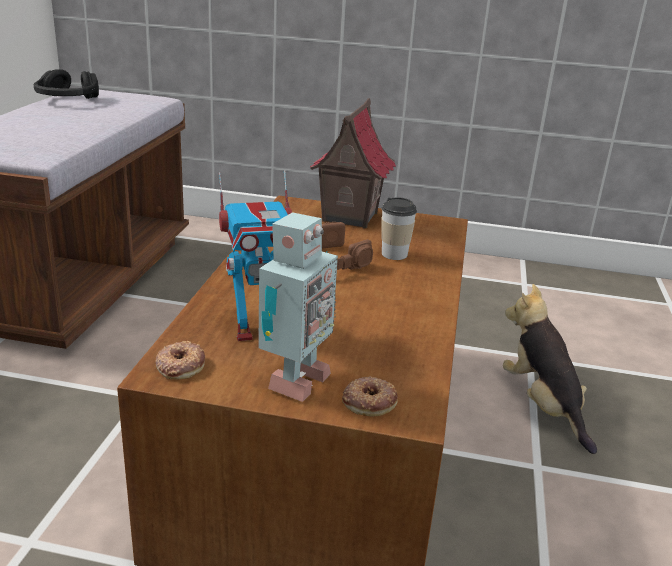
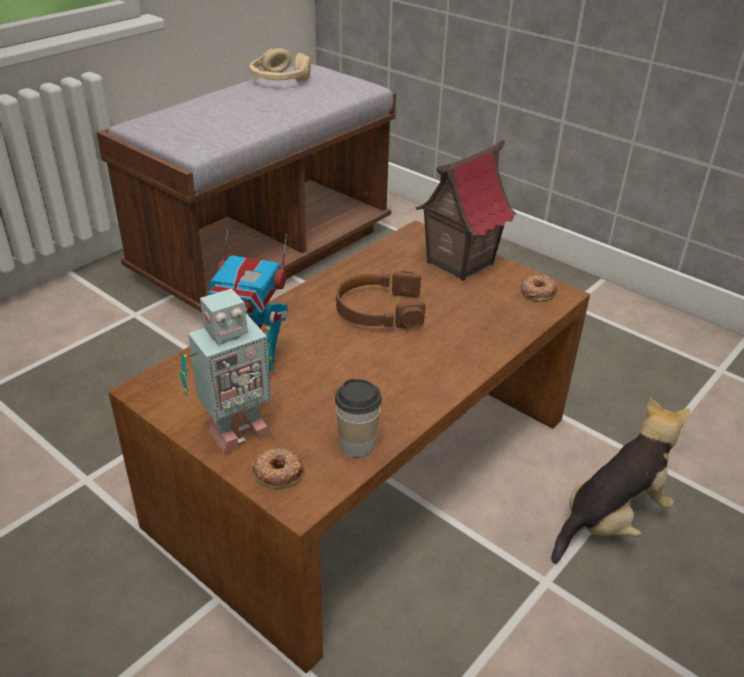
camera: 30 degrees right, 10 degrees up
(67, 99) = (279, 80): black headphones -> beige headphones
(180, 365) = (166, 386): donut -> donut (537, 292)
(394, 254) = (460, 320): cup -> cup (357, 445)
(542, 405) = (611, 520): plush toy -> plush toy turned 45 degrees clockwise

